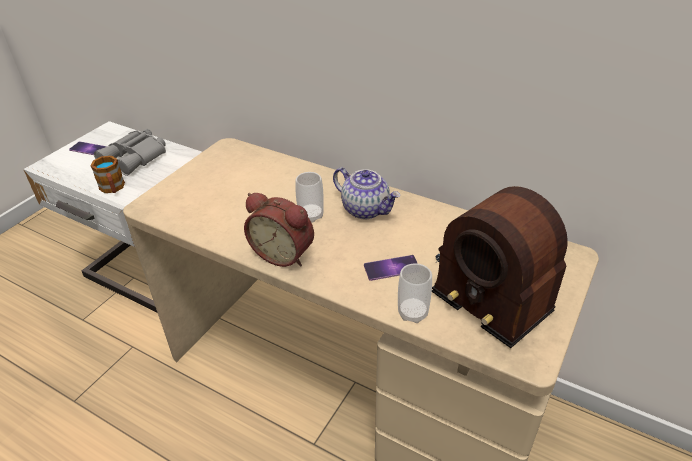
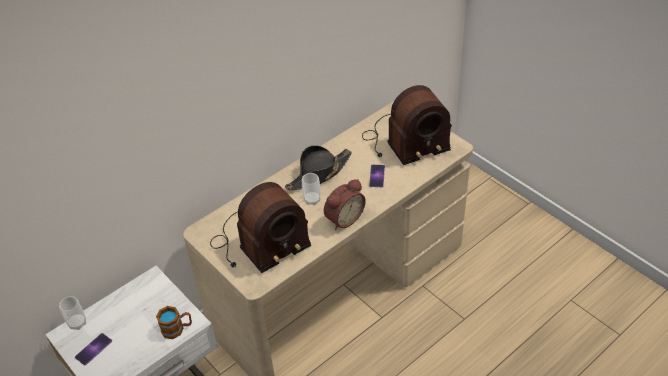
camera: 70 degrees left, 5 degrees up
(136, 157) = (134, 312): grey binoculars -> none
(217, 192) = (258, 243): none -> radio
(366, 209) = (319, 174): teapot -> black hat
(412, 313) = (414, 176): cup -> cup (77, 323)

